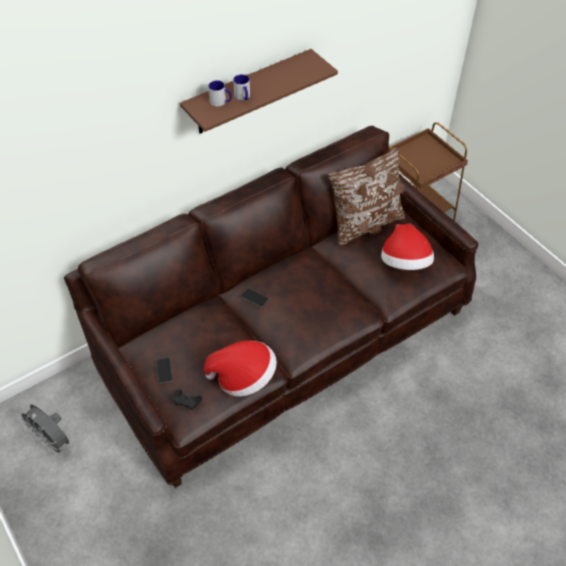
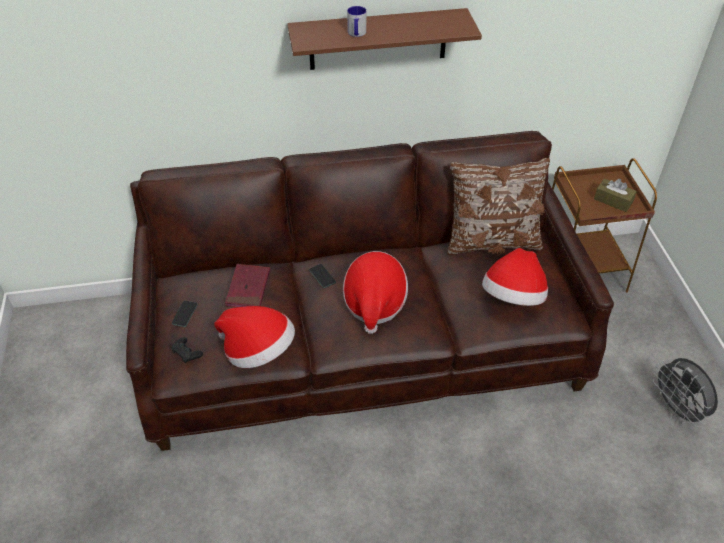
camera: 25 degrees right, 5 degrees down
(52, 442) = (78, 357): grey fan -> grey fan (676, 409)
(203, 330) = (248, 288): none -> red book
(220, 102) = (329, 32): mug -> none
(308, 305) = (374, 303): none -> hat
(434, 160) = (613, 200): none -> brown tissue box

